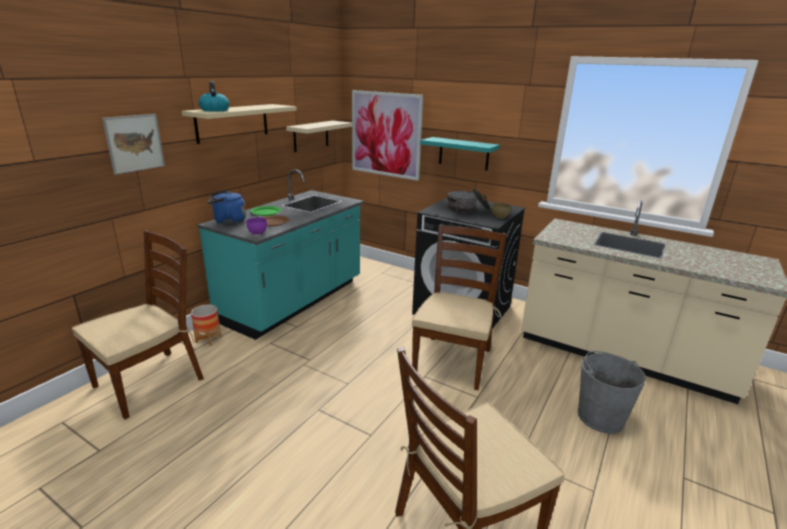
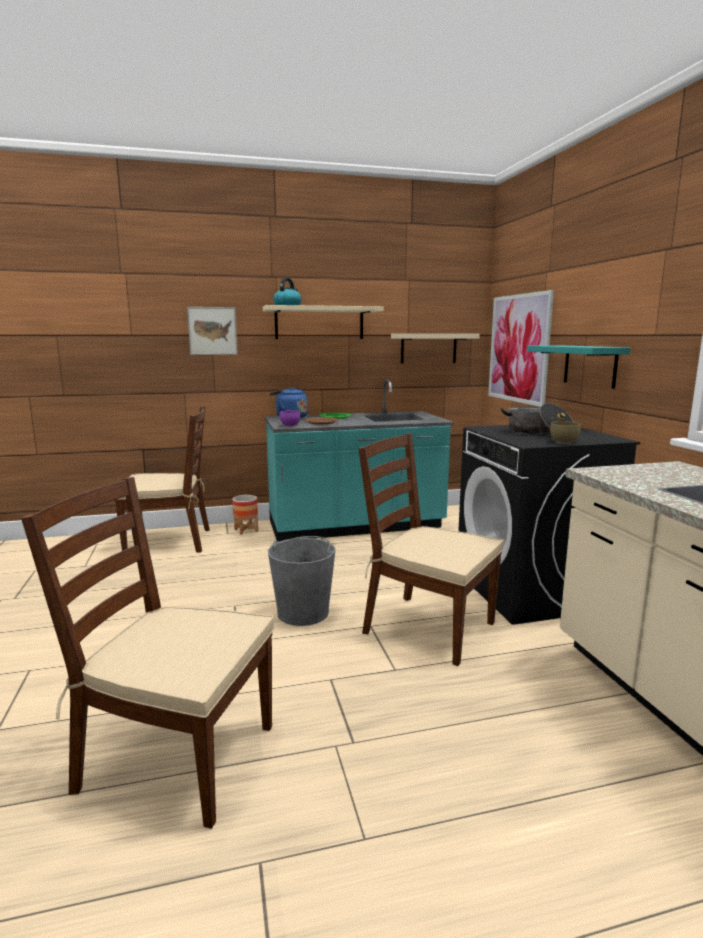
camera: 45 degrees right, 10 degrees down
(452, 361) = (427, 627): brown chair -> brown chair turned 120 degrees counterclockwise
(600, 417) = (535, 781): grey bucket -> grey bucket (303, 612)

